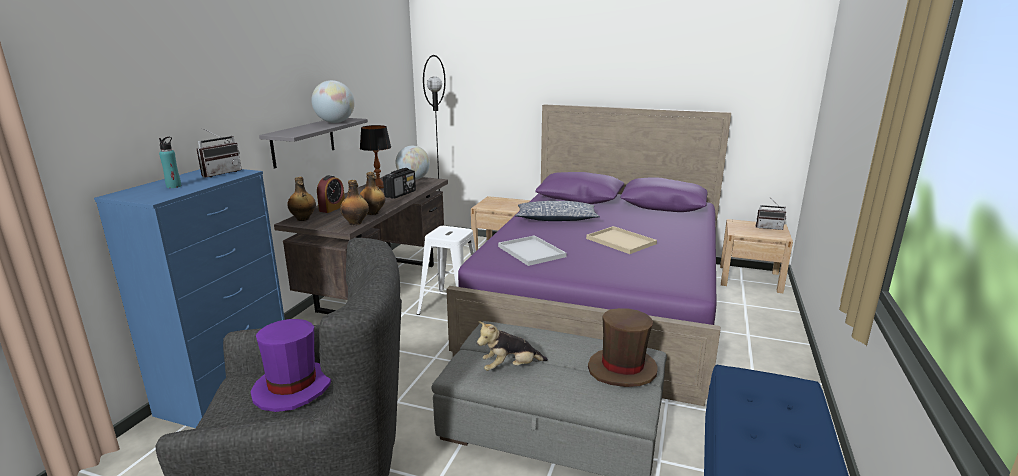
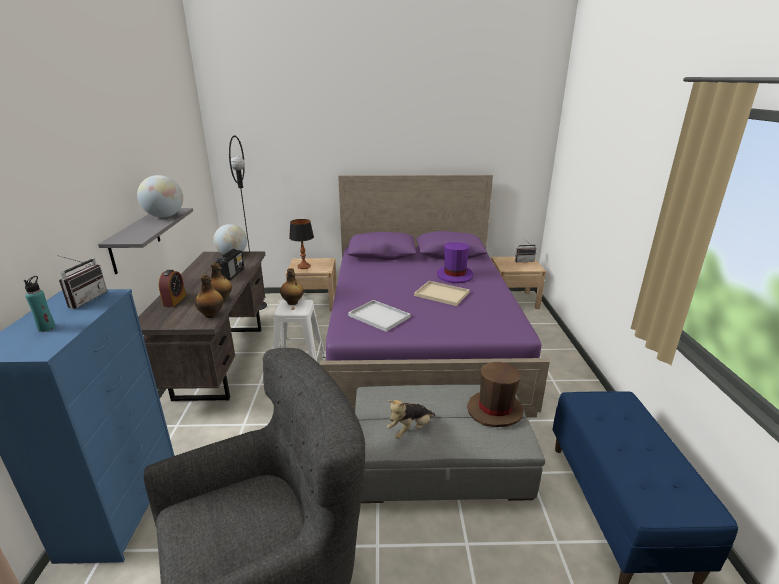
camera: 20 degrees left, 5 degrees up
(293, 387) = (241, 507): purple hat -> purple hat (455, 275)
(303, 219) = (153, 318): bottle -> bottle (293, 303)
(378, 186) = (203, 267): table lamp -> table lamp (303, 266)
(556, 219) = (377, 279): pillow -> none

